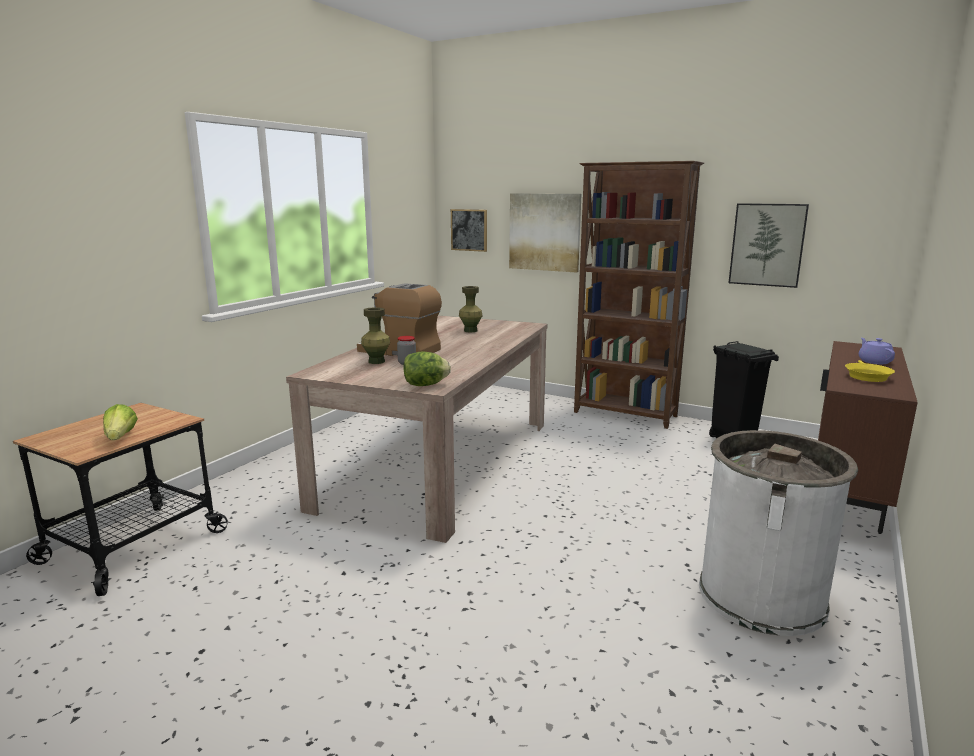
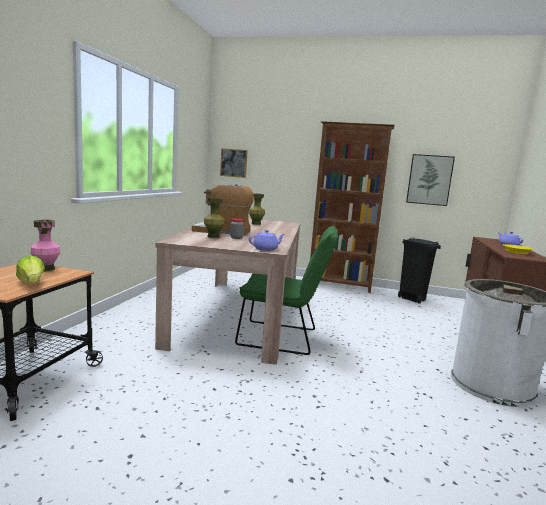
camera: 15 degrees left, 5 degrees down
(152, 414) = (46, 269): none -> pink vase
(425, 385) = (266, 249): lettuce -> purple teapot
(480, 503) = (283, 338): none -> green chair
(544, 232) = (287, 166): picture -> none

